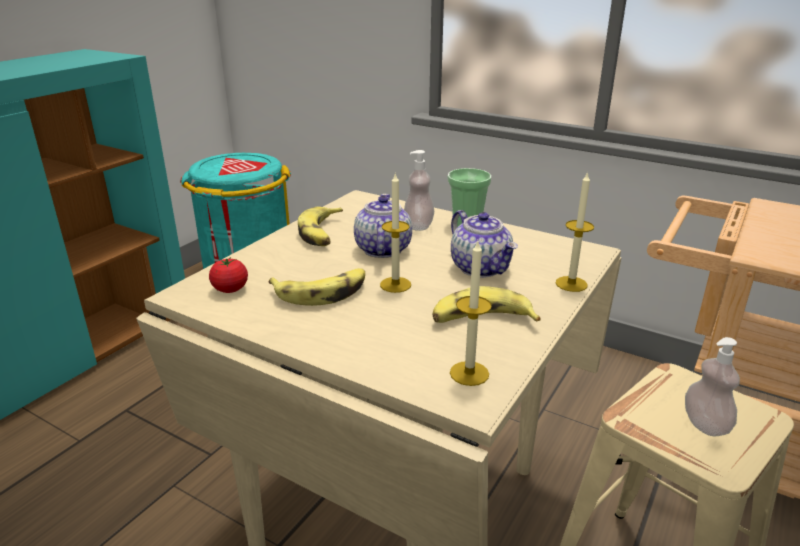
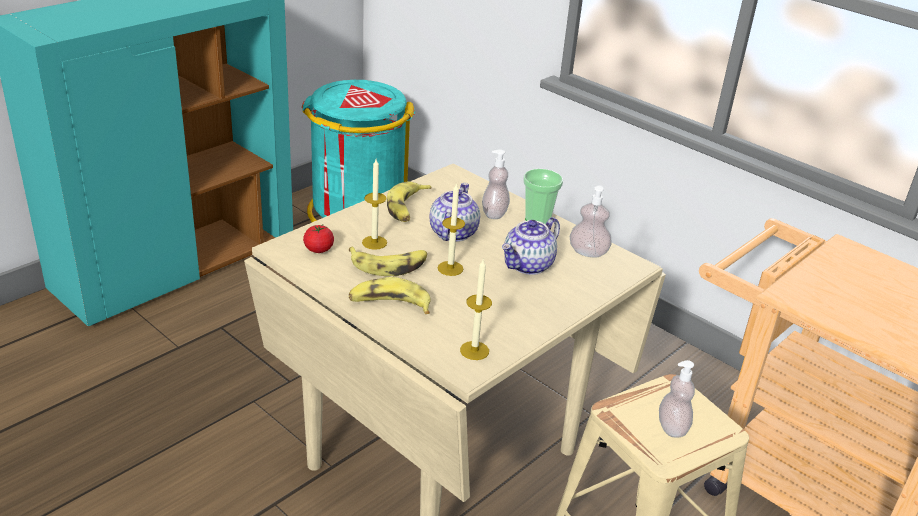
camera: 10 degrees right, 5 degrees up
(481, 268) = (528, 265): teapot -> teapot turned 60 degrees clockwise
(481, 320) = (504, 311): banana -> banana (389, 304)
(536, 246) = (588, 252): none -> soap dispenser
(571, 284) = (596, 293): candle -> candle (374, 242)

